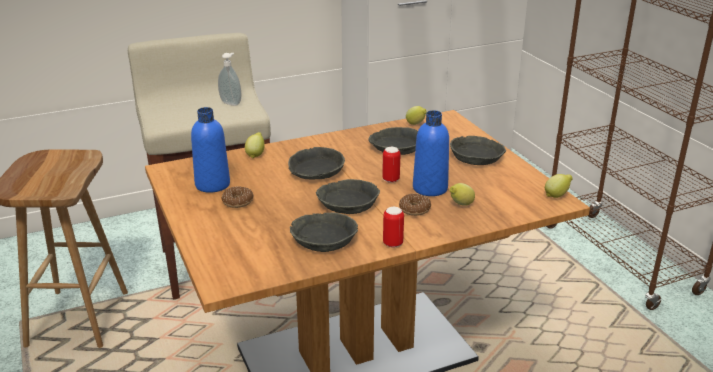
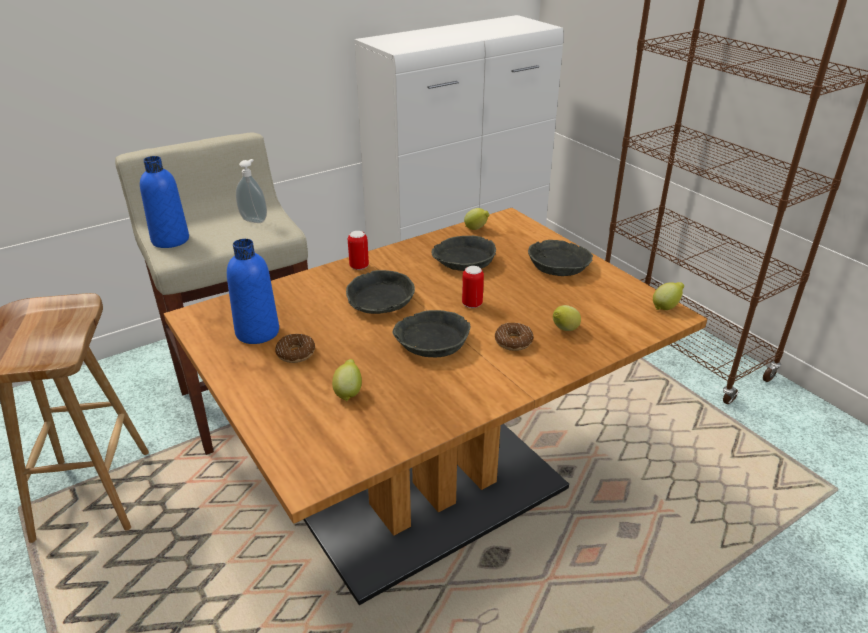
camera: 10 degrees left, 5 degrees up
(256, 154) = (300, 285): lemon -> lemon (348, 392)
(323, 238) = (418, 395): grey bowl -> none
(393, 243) = (504, 393): can -> can (359, 267)
(430, 188) = (521, 311): blue bottle -> blue bottle (170, 240)

